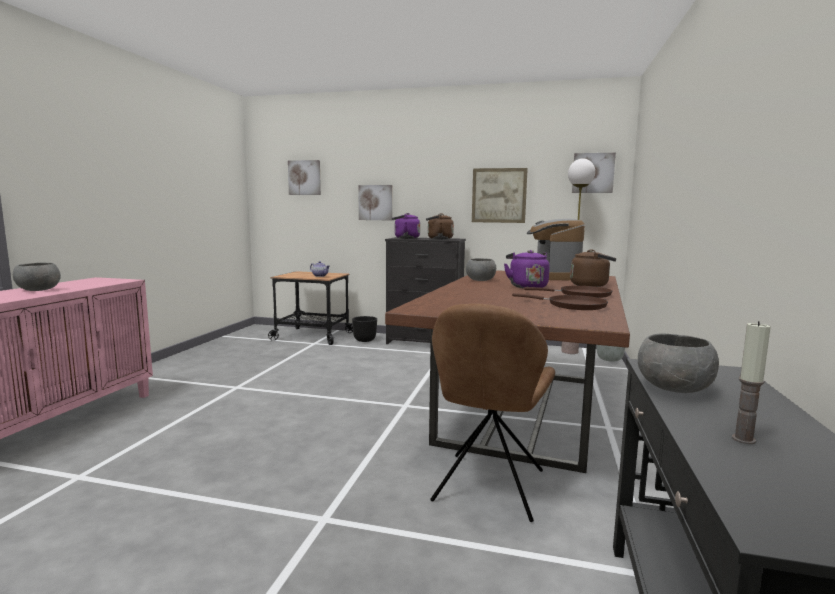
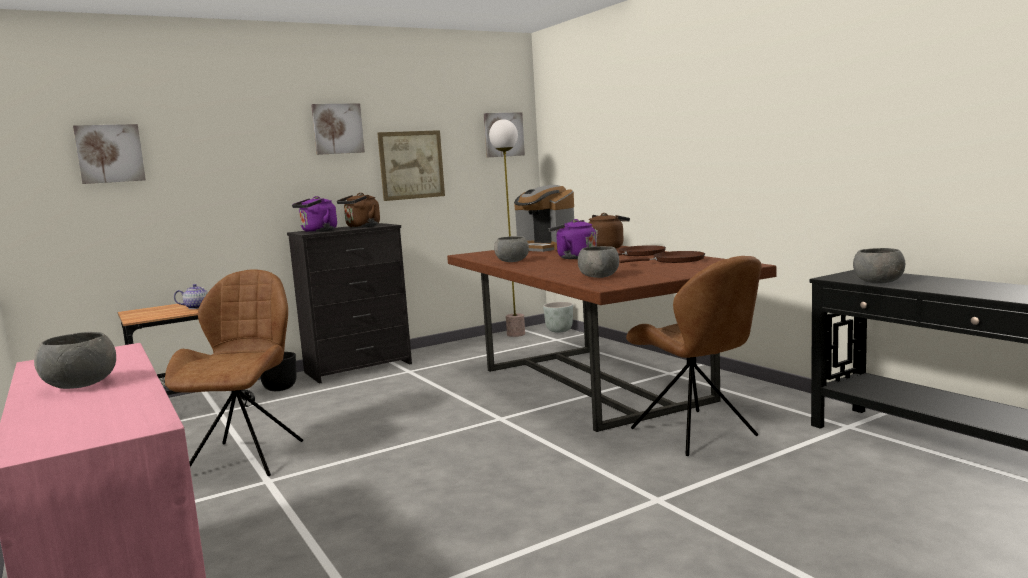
camera: 45 degrees left, 0 degrees up
(263, 371) = (247, 457): none -> brown chair
(375, 202) = (245, 186): picture -> picture (337, 129)
(451, 302) = (598, 277): none -> grey bowl
(743, 439) = (961, 288): candle -> none

